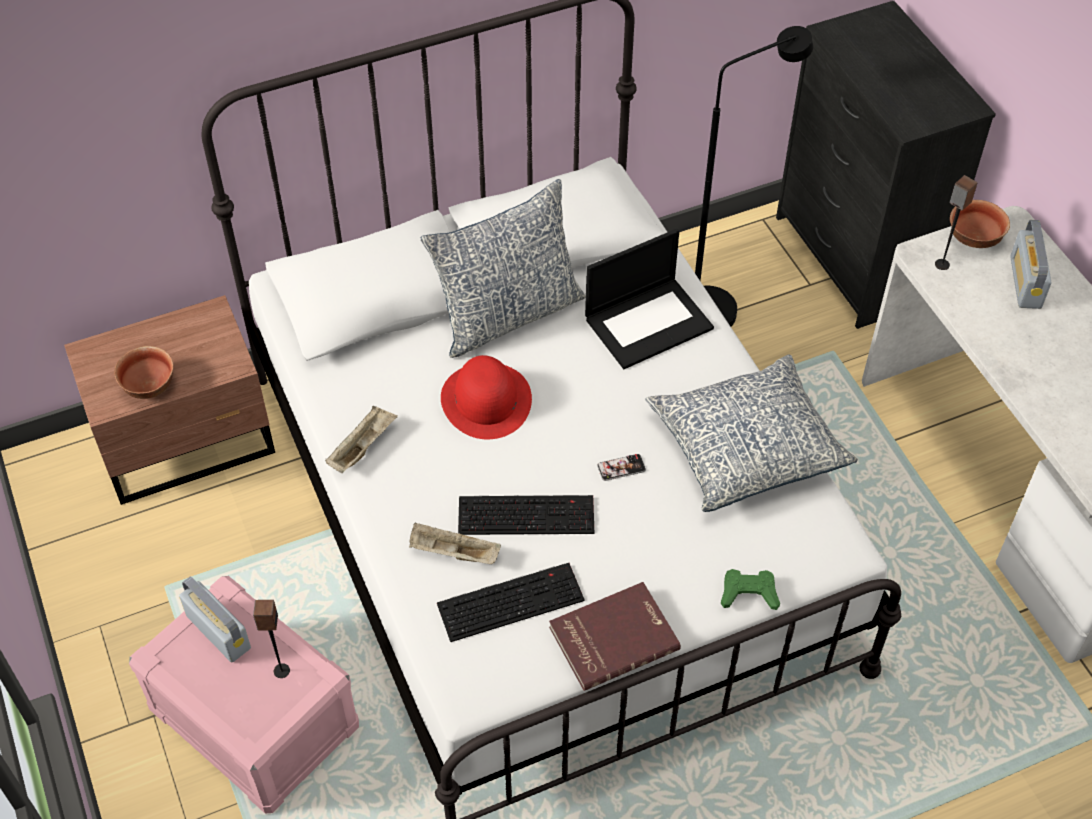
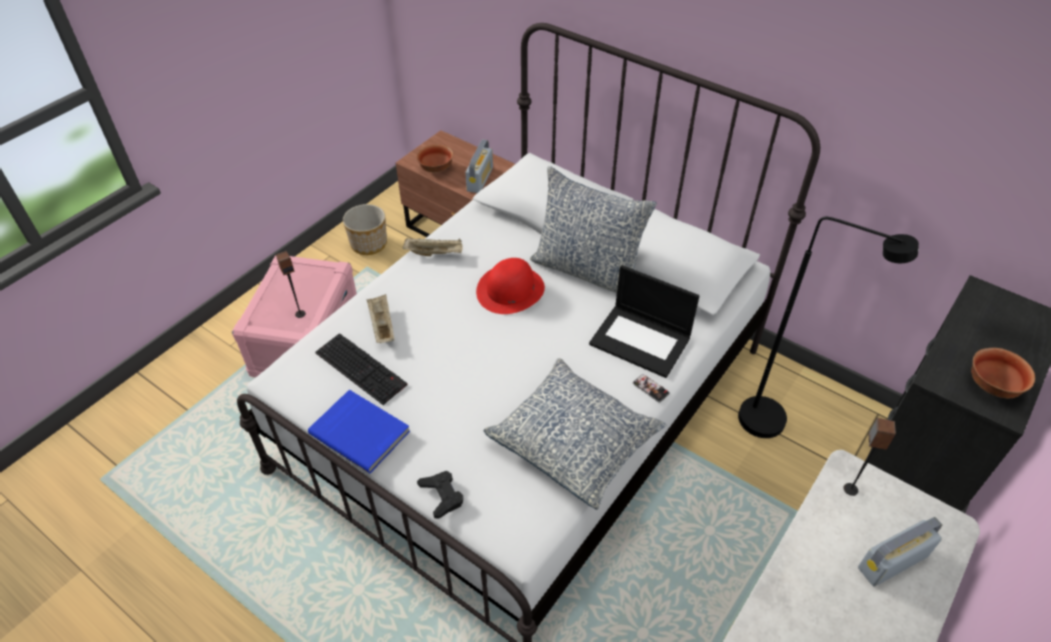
camera: 60 degrees right, 5 degrees down
(117, 565) = (369, 243): none -> planter
(218, 632) = (311, 277): radio -> radio (480, 179)
(527, 514) = (434, 347): keyboard -> none
(613, 637) = (361, 431): red book -> blue book
(621, 468) = (504, 378): phone -> phone (650, 388)
(749, 593) = (442, 495): green game controller -> black game controller
(973, 240) = (901, 502): bowl -> bowl (991, 386)

